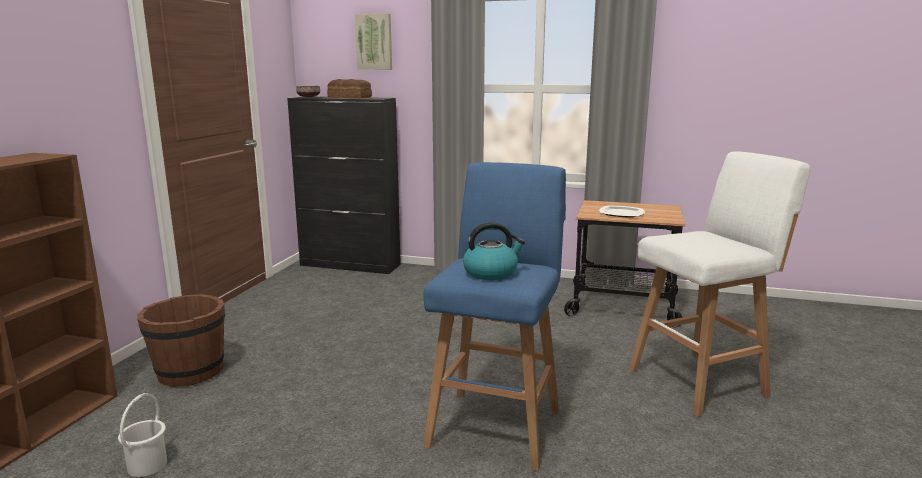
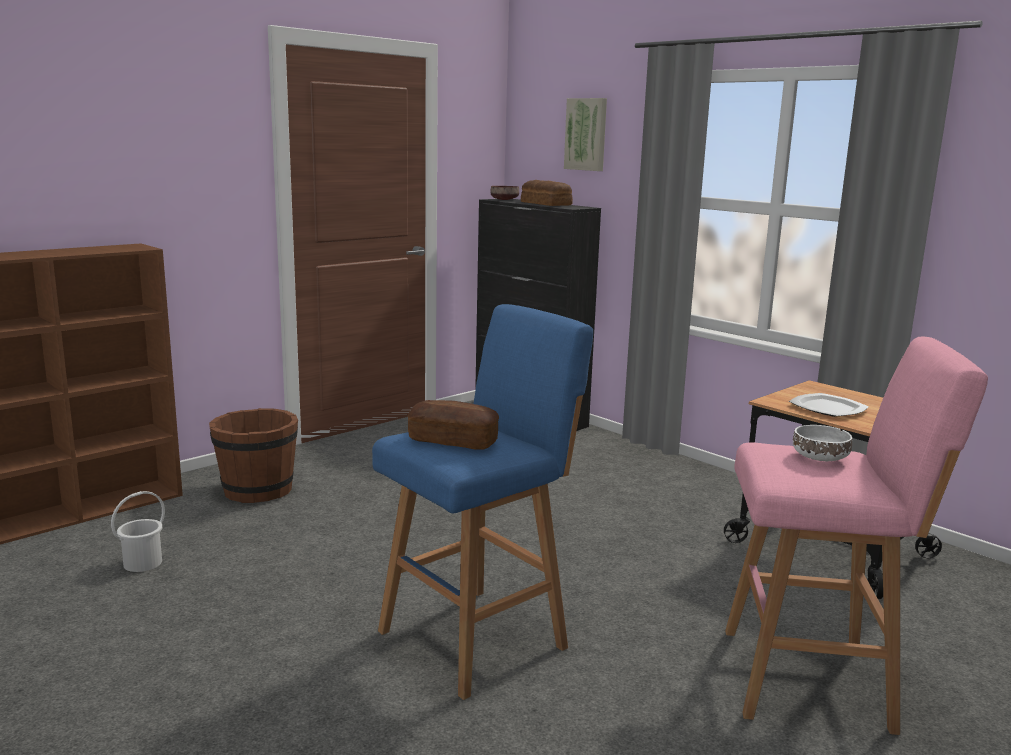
camera: 30 degrees right, 0 degrees up
(491, 273) = (453, 441): kettle -> bread
(699, 237) = (818, 457): none -> white bowl
(700, 382) = (812, 679): white stool -> pink stool

